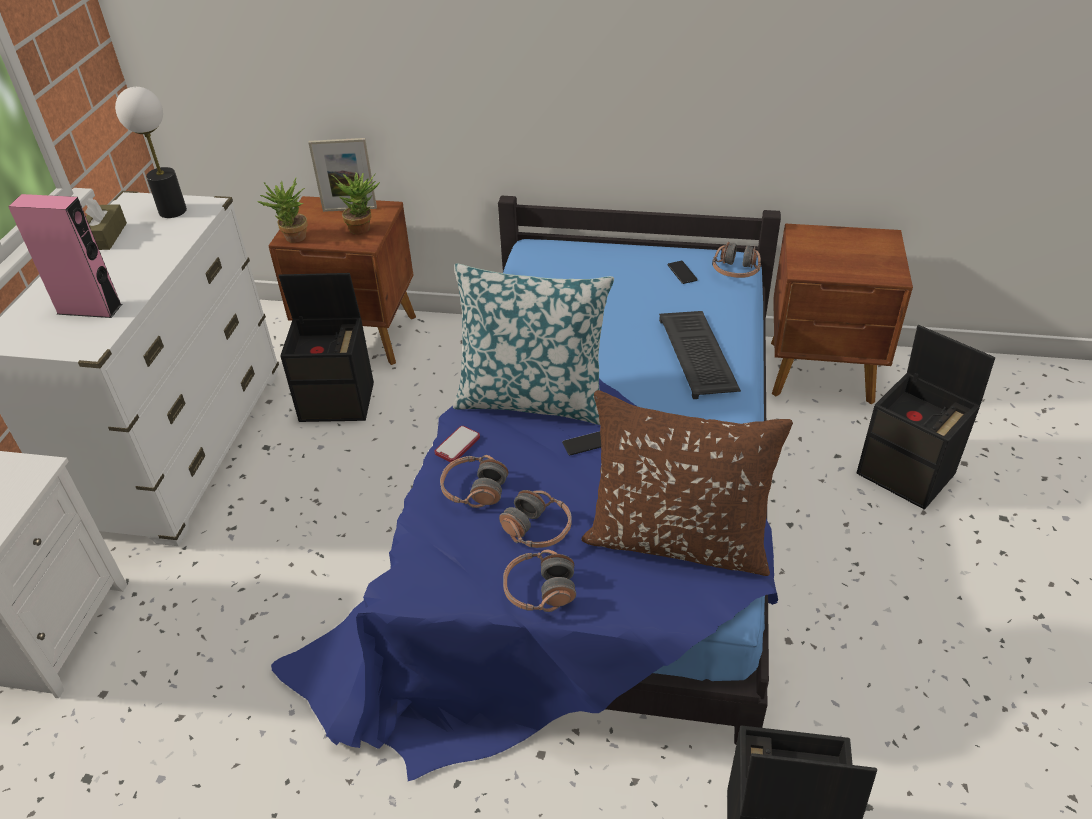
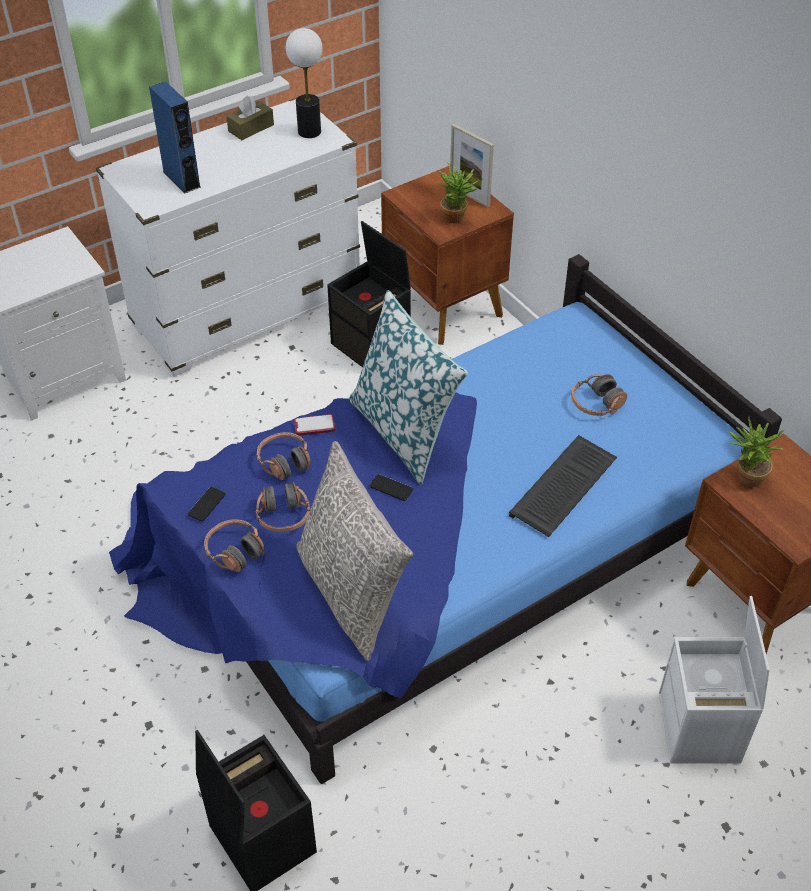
camera: 45 degrees right, 5 degrees up
(89, 309) = (181, 179): pink speaker -> blue speaker
(292, 239) = (401, 197): potted plant -> potted plant (745, 479)
(677, 540) = (352, 593): brown pillow -> grey pillow
(682, 273) = (655, 416): phone -> phone (206, 504)
(735, 271) = (701, 446): headphones -> headphones (596, 404)
(907, 474) = (700, 729): black storage box -> white storage box

